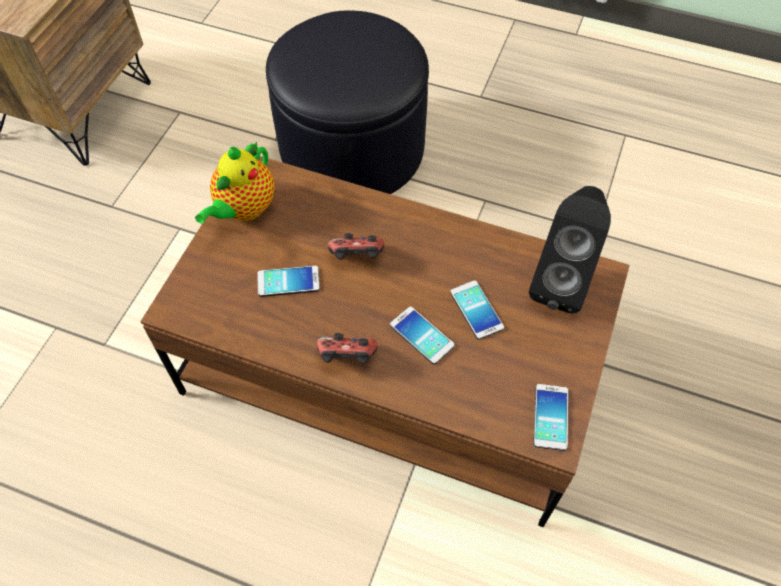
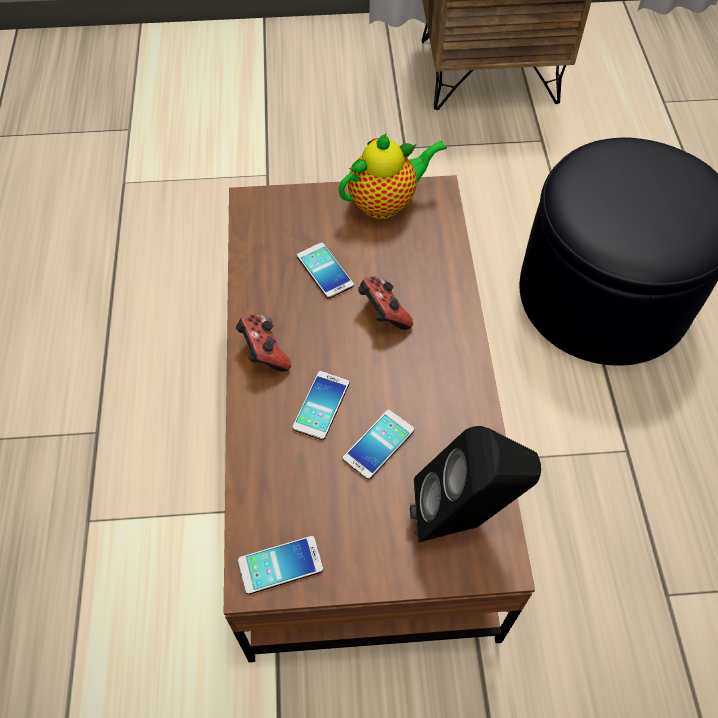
camera: 65 degrees right, 0 degrees up
(244, 210) = (386, 202): teapot -> teapot turned 150 degrees clockwise

